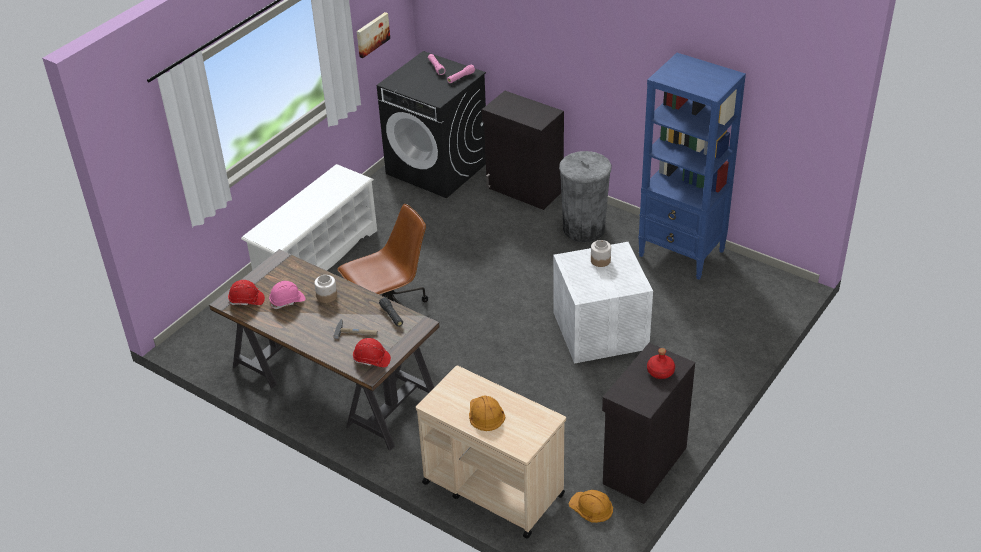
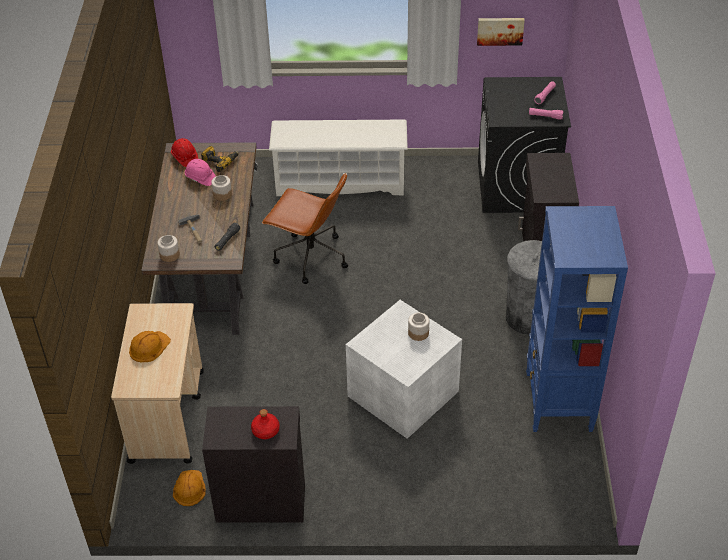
camera: 55 degrees right, 5 degrees up
(278, 280) = (220, 161): none -> power drill
(372, 360) = (169, 255): red hard hat -> jar

